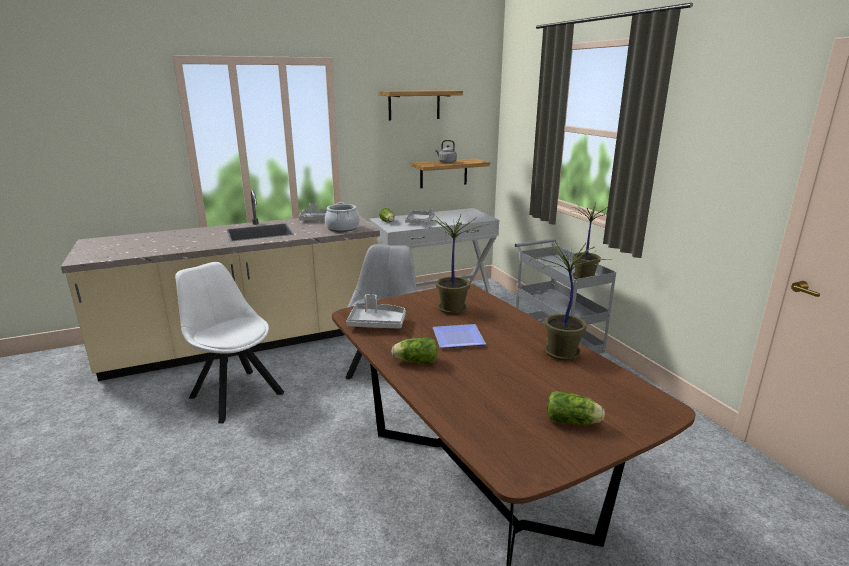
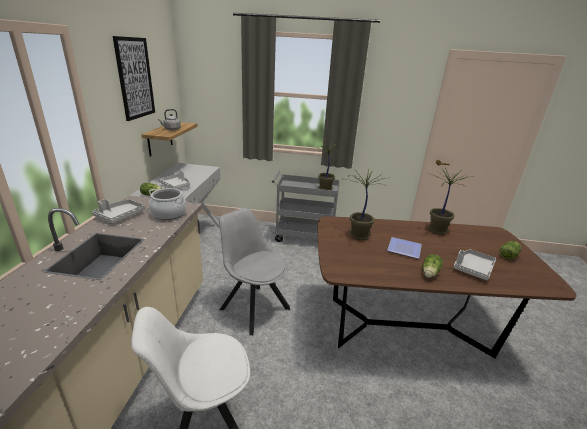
camera: 60 degrees left, 5 degrees up
(377, 323) = (362, 268): grey tray -> grey tray (473, 268)
(414, 105) = (135, 78): shelf -> picture

